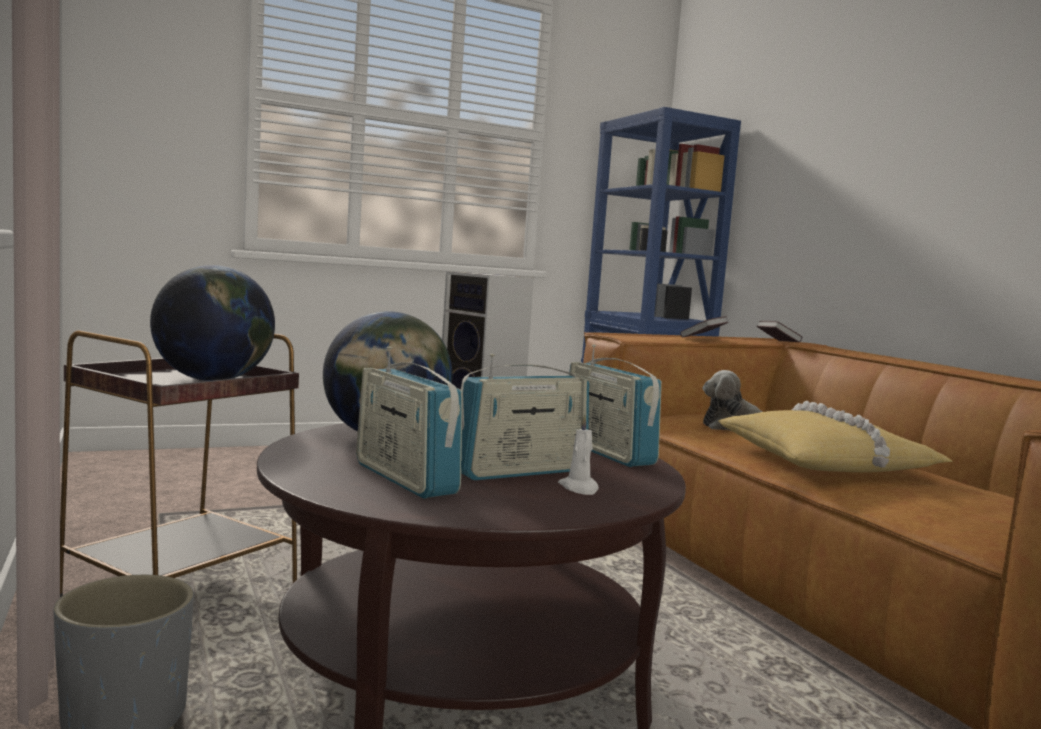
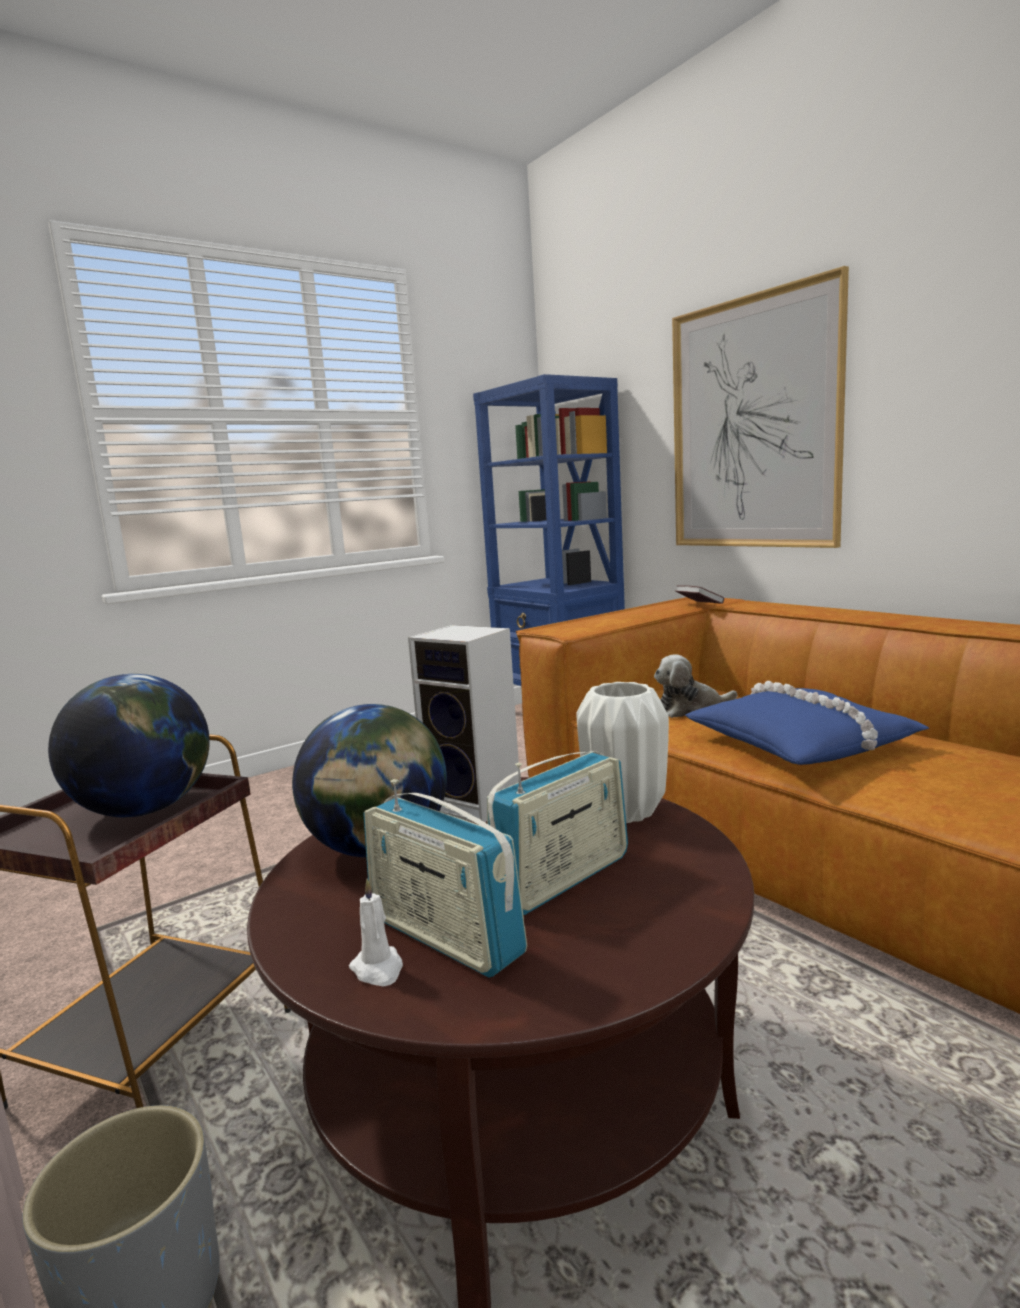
camera: 10 degrees left, 5 degrees up
(579, 488) = (643, 896): white candle -> white candle (378, 969)
(606, 452) = (626, 811): radio -> white vase
(703, 338) = (632, 615): book -> none
(825, 461) = (801, 742): yellow pillow -> blue pillow
(860, 172) = (752, 424): none -> picture

